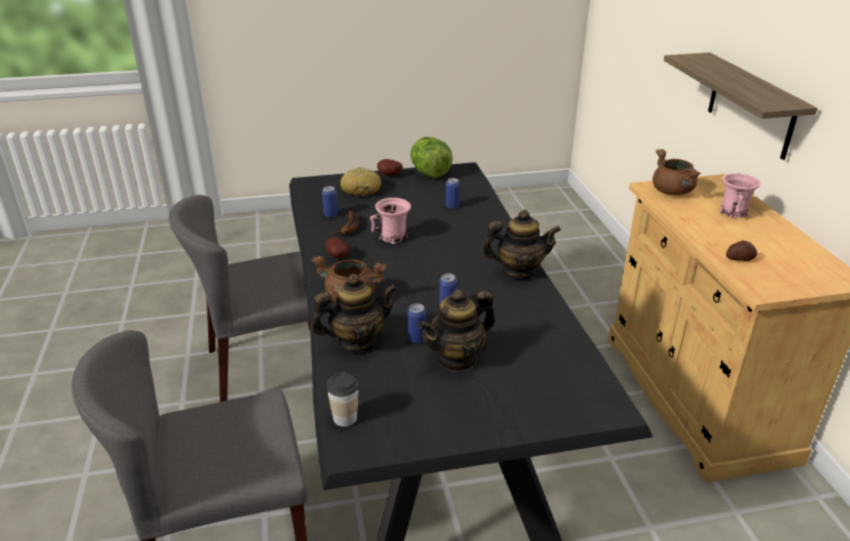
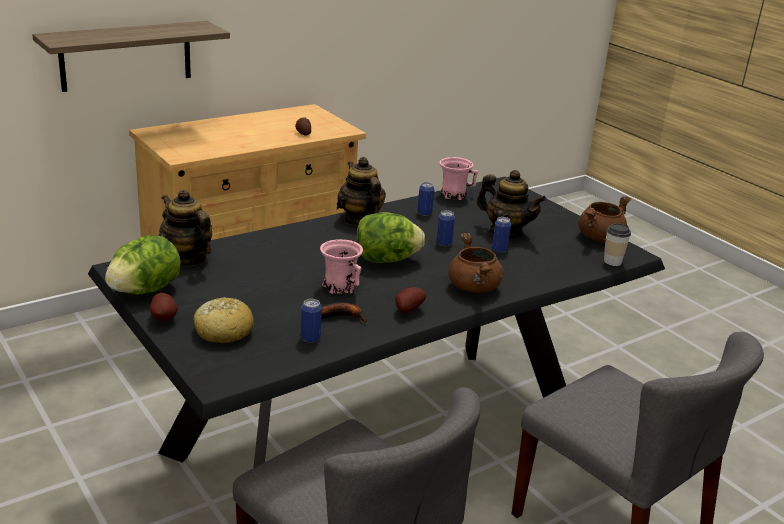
camera: 115 degrees left, 5 degrees down
(356, 341) = (530, 273): teapot -> teapot (186, 259)
(427, 267) = (386, 260): none -> lettuce
(452, 206) = (241, 264): can -> can (424, 213)
(672, 192) = (186, 149): brown cooking pot -> brown cooking pot (599, 237)
(733, 212) = (219, 130): pink mug -> pink mug (453, 195)

